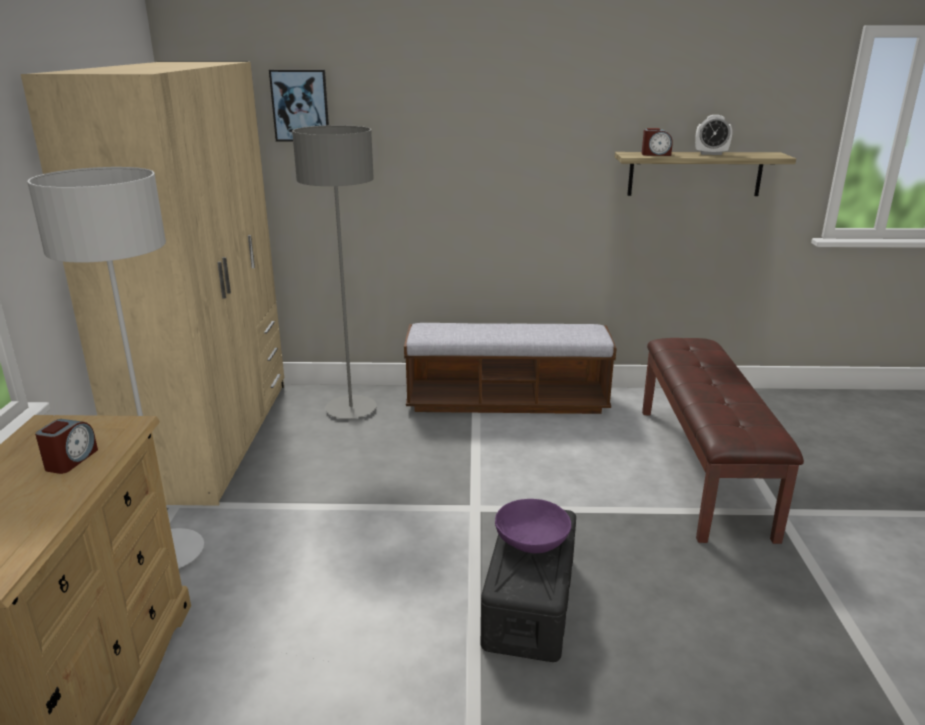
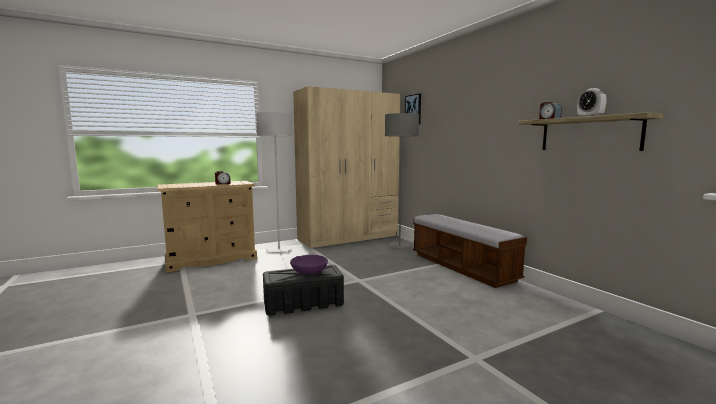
camera: 60 degrees right, 15 degrees down
(703, 468) = (486, 325): brown bench -> none

